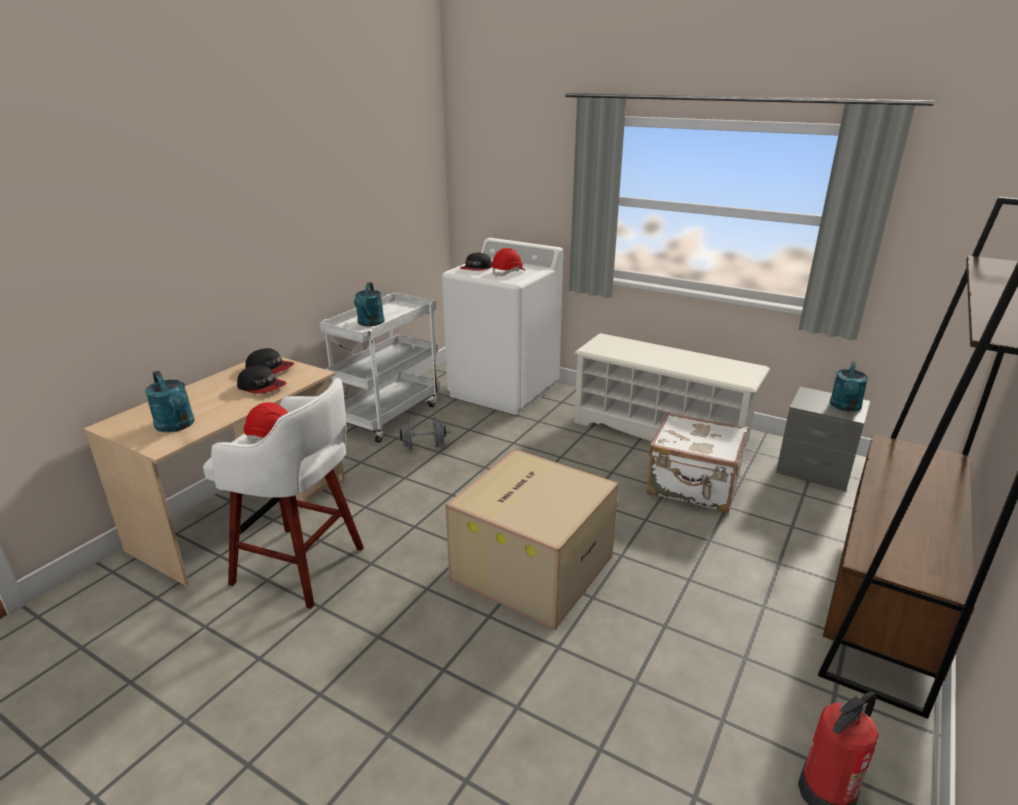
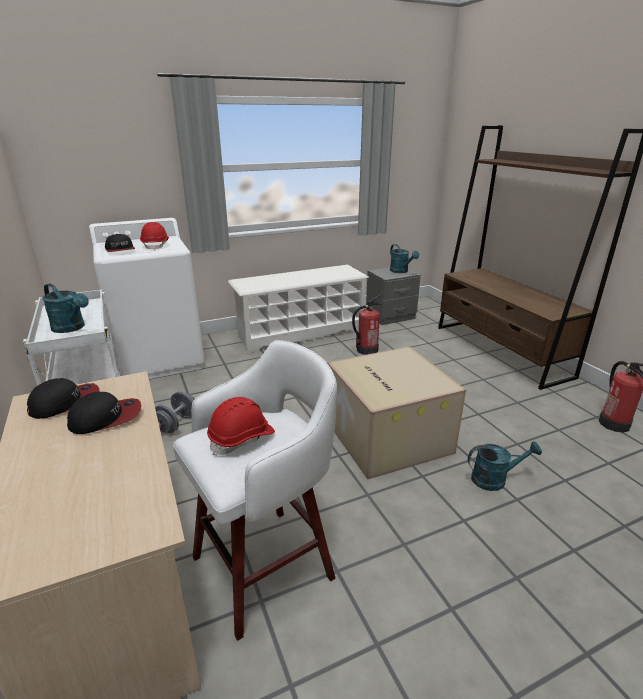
camera: 55 degrees left, 0 degrees up
(177, 426) = (111, 503): turquoise watering can -> turquoise watering can (494, 479)
(693, 487) = (367, 350): white suitcase -> fire extinguisher

